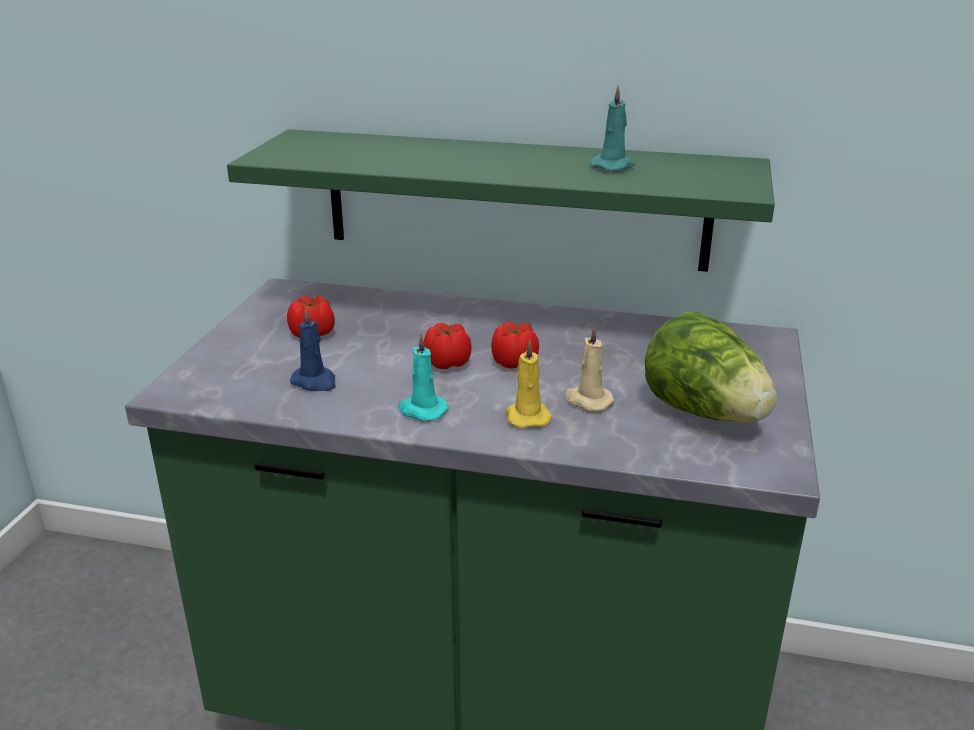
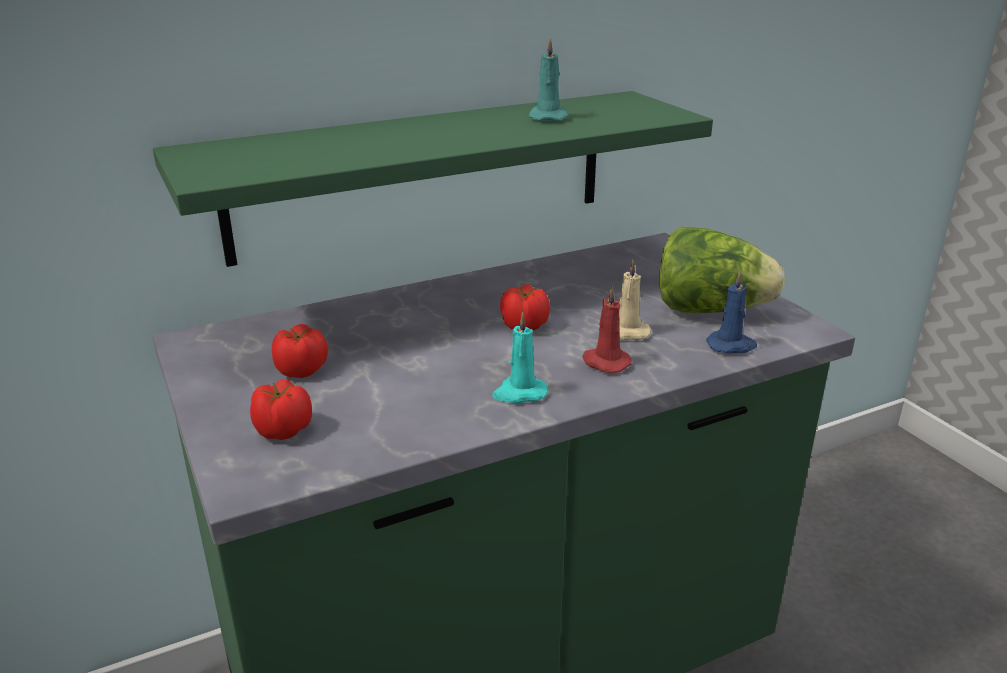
camera: 40 degrees left, 0 degrees up
(315, 382) = (383, 411): blue candle -> blue candle (731, 345)
(447, 363) = (471, 347): tomato -> tomato (282, 430)
(527, 416) = (605, 362): yellow candle -> red candle

